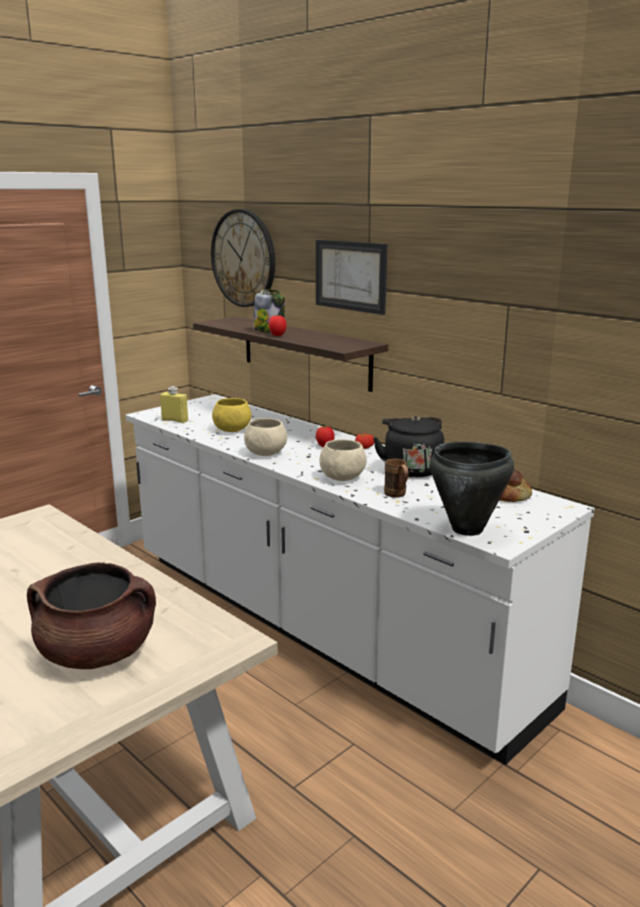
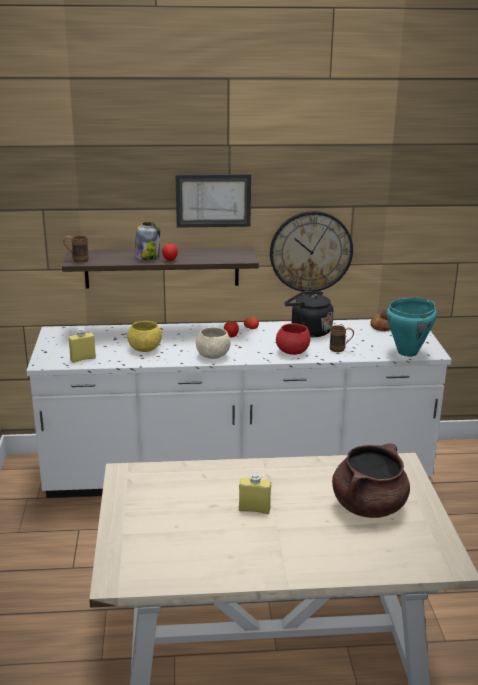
camera: 50 degrees left, 5 degrees up
(25, 592) = (254, 509): none -> yellow bottle
(215, 321) = (77, 260): none -> brown mug
(243, 258) = (78, 196): wall clock -> wall clock (311, 251)
(342, 478) = (292, 352): beige bowl -> red bowl
(467, 529) = (408, 352): black cooking pot -> turquoise cooking pot

